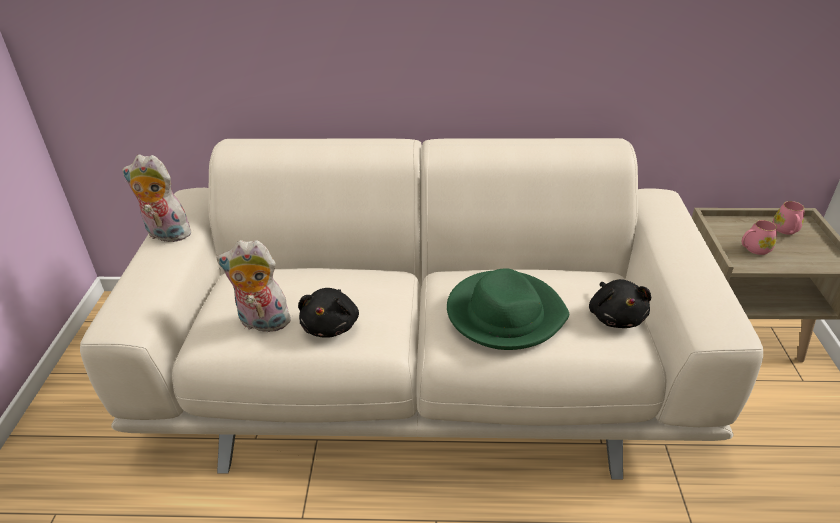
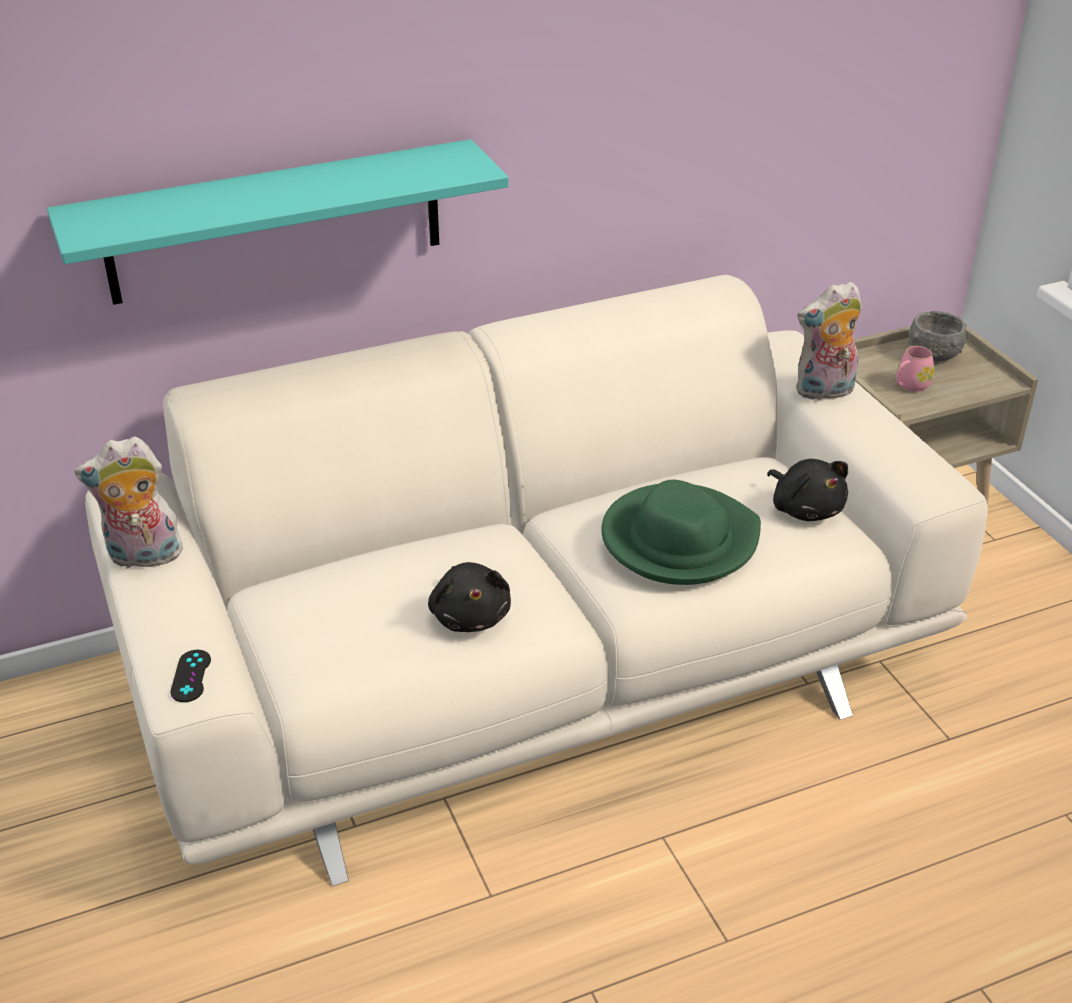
camera: 25 degrees left, 0 degrees up
(125, 313) = (191, 676): none -> black game controller
(262, 323) = (373, 640): plush toy -> plush toy (824, 392)
(296, 42) = (275, 222): none -> turquoise shelf
(786, 231) = (933, 353): pink mug -> grey bowl

